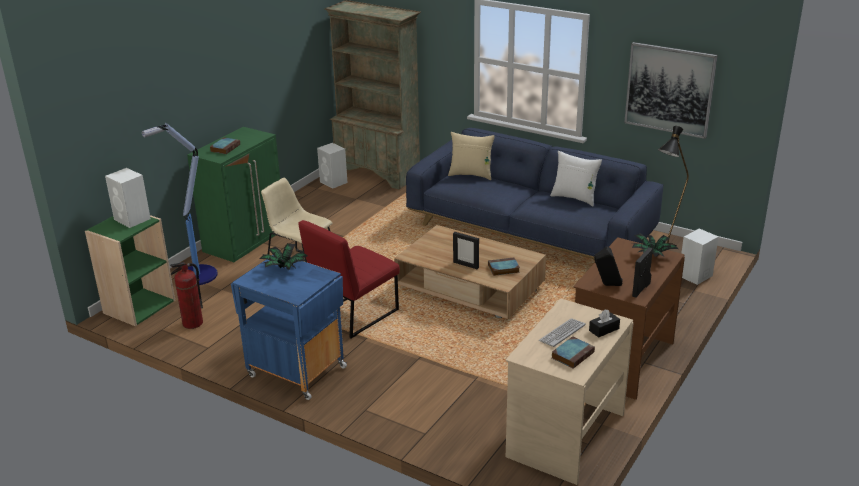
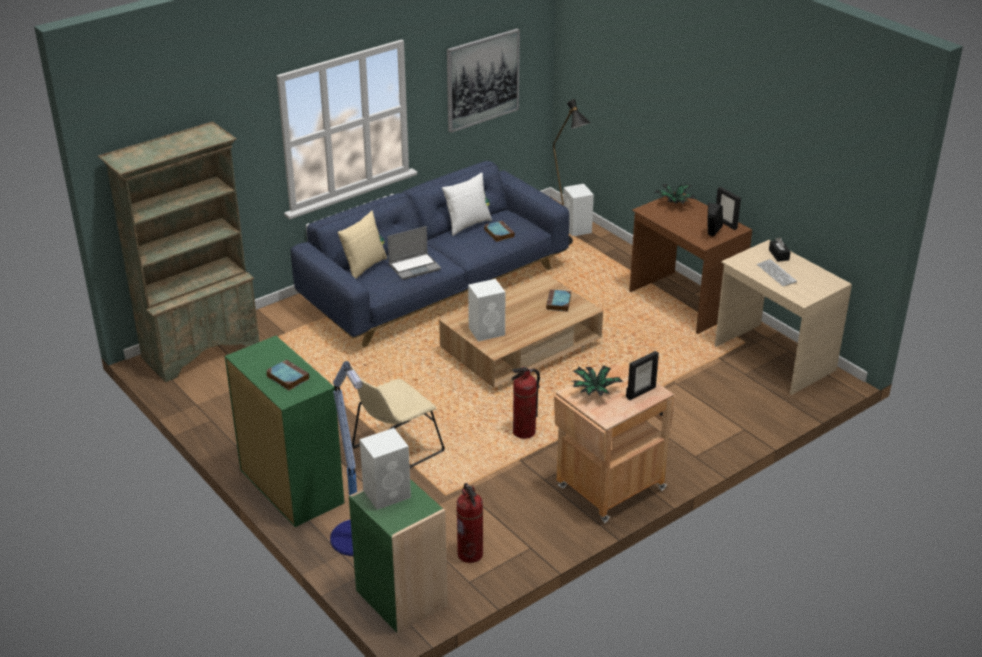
camera: 70 degrees left, 5 degrees up
(295, 371) = (609, 489): blue cart -> brown cart
(334, 182) = (192, 388): white speaker -> white speaker (487, 331)
(353, 314) = (524, 432): red chair -> fire extinguisher
(466, 264) = (537, 321): picture frame -> picture frame (640, 392)
(486, 191) = (415, 267): none -> laptop
(573, 354) = (809, 277): book -> book (498, 233)

